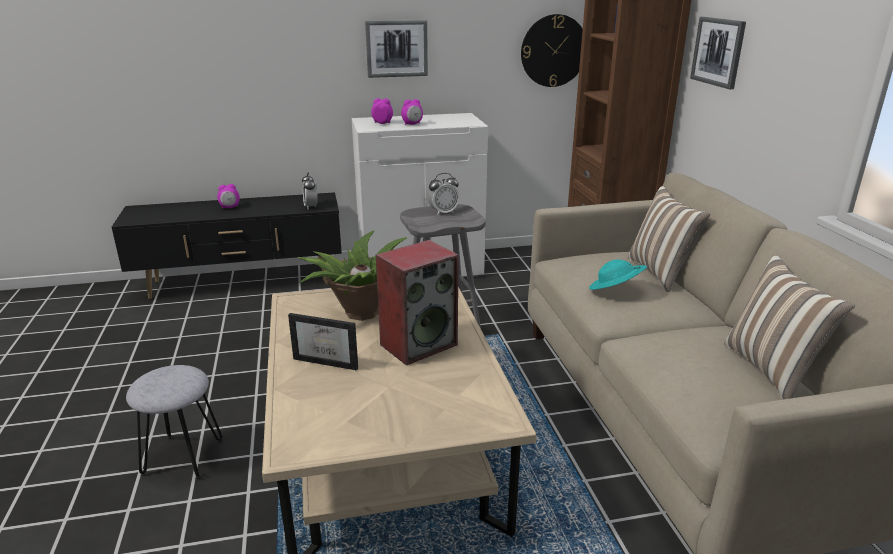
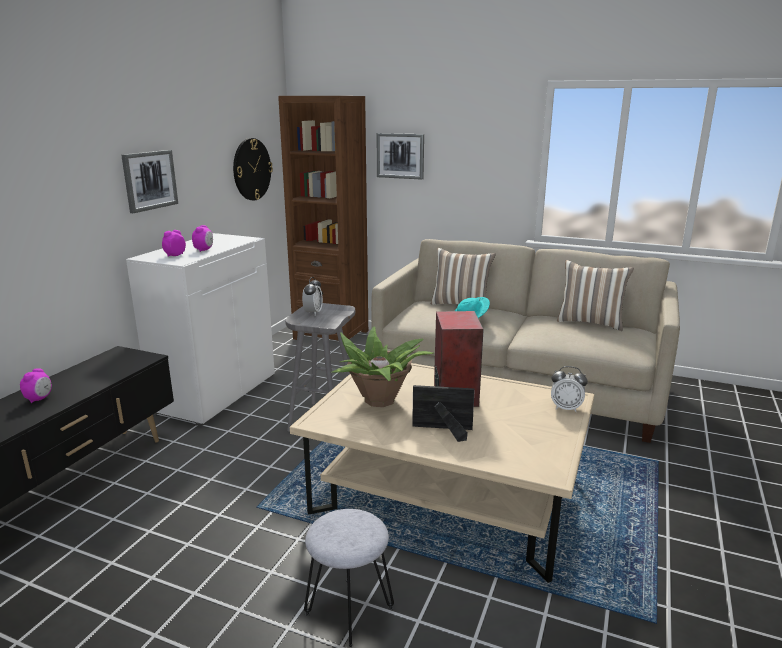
camera: 55 degrees left, 5 degrees down
(311, 207) = (132, 363): alarm clock -> alarm clock (566, 408)
(330, 360) = (440, 430): picture frame -> picture frame turned 135 degrees counterclockwise

